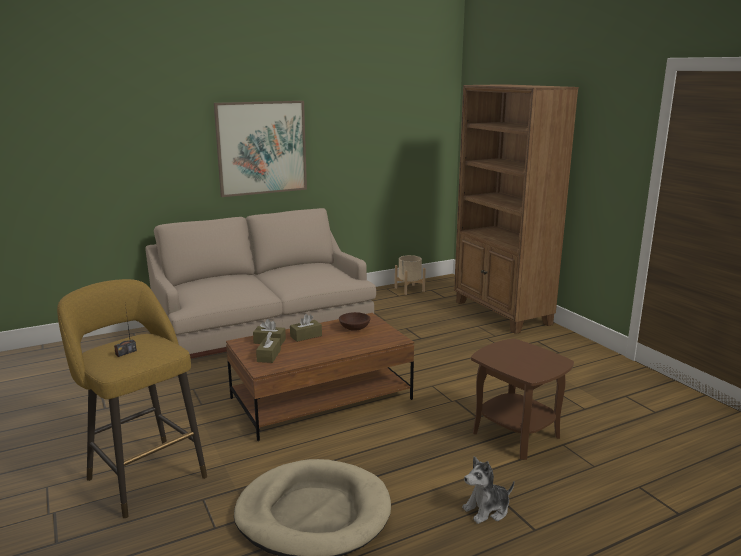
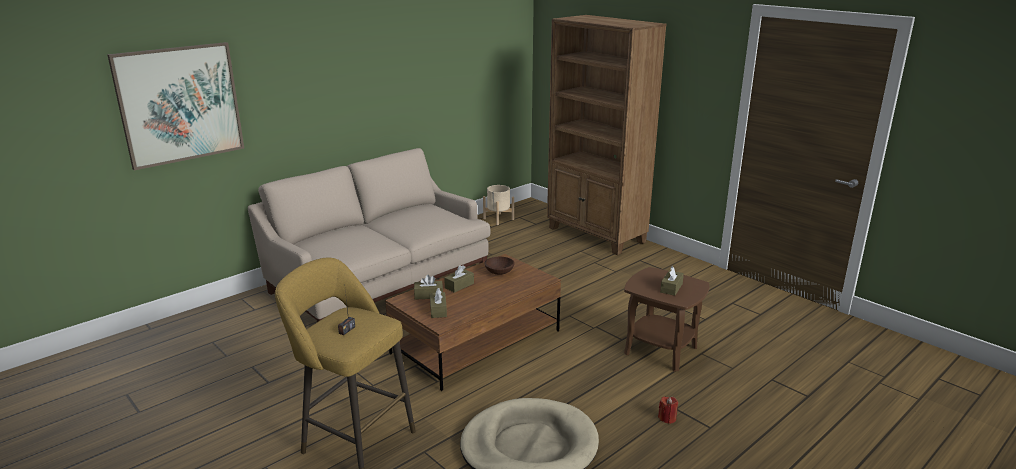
camera: 15 degrees left, 5 degrees up
(261, 148) = (354, 91): picture -> picture (180, 104)
(487, 510) = (667, 418): plush toy -> red candle
(525, 361) = (671, 288): none -> brown tissue box

